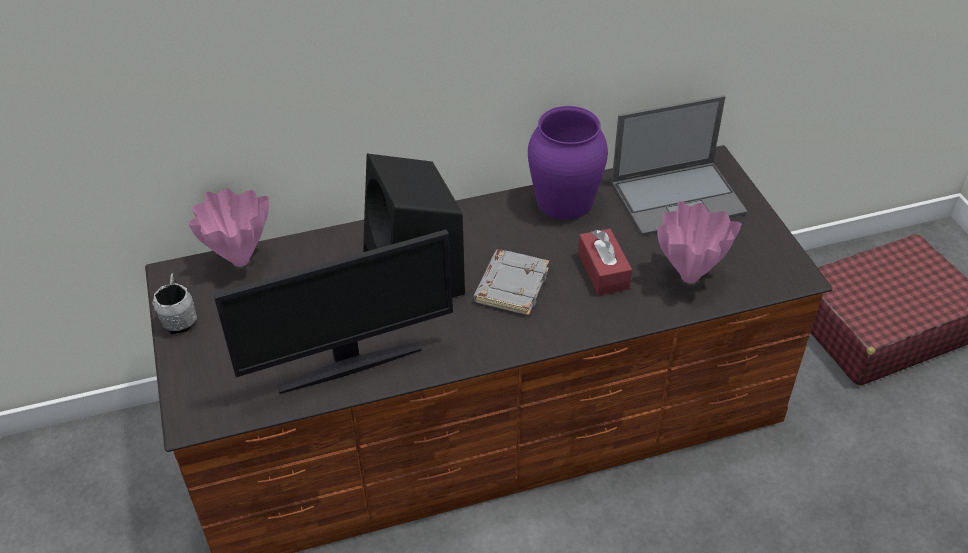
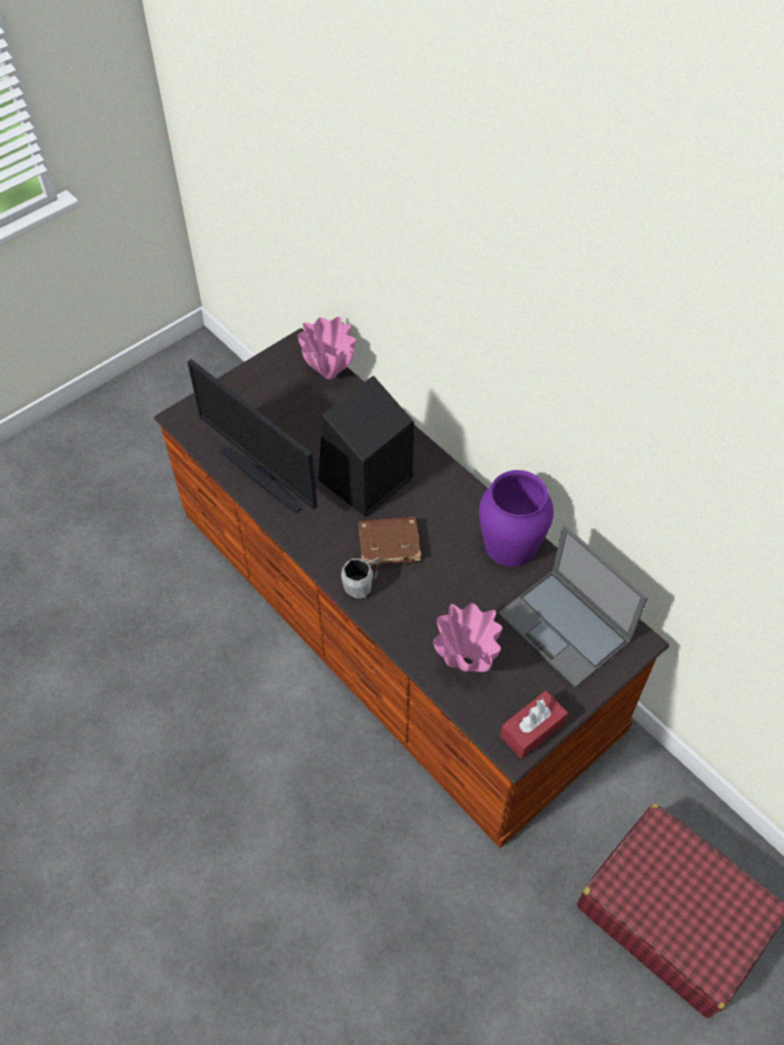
camera: 65 degrees right, 10 degrees up
(180, 318) = (260, 369): grey mug -> grey mug (362, 586)
(511, 285) = (389, 543): grey book -> brown book
(603, 271) = (439, 599): red tissue box -> red tissue box (532, 730)

